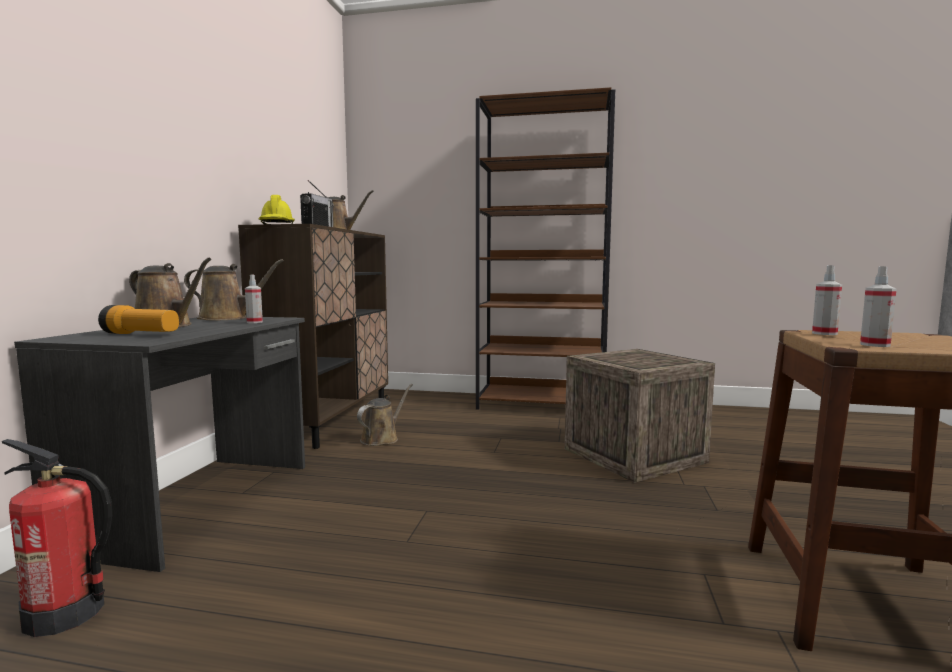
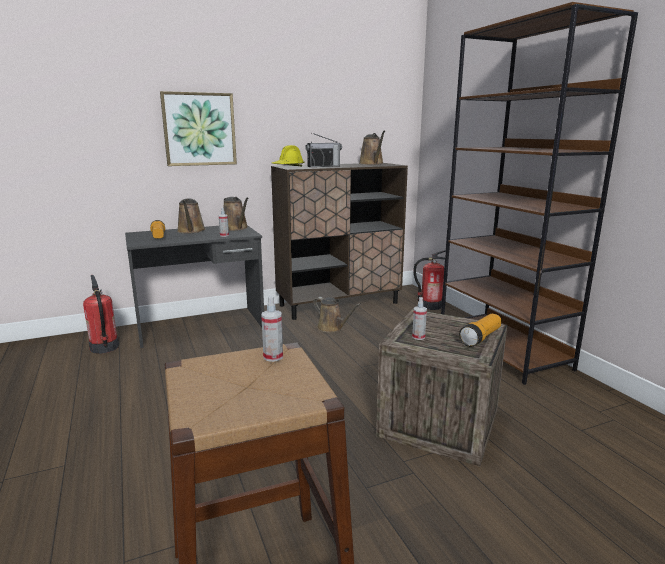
camera: 55 degrees right, 10 degrees up
(144, 146) = (199, 129): none -> picture
(382, 438) = (332, 328): brown watering can -> brown watering can turned 45 degrees clockwise
(417, 396) = (430, 306): none -> fire extinguisher
(658, 355) = (480, 338): none -> flashlight
(875, 345) = (210, 375): spray bottle -> spray bottle (418, 337)

